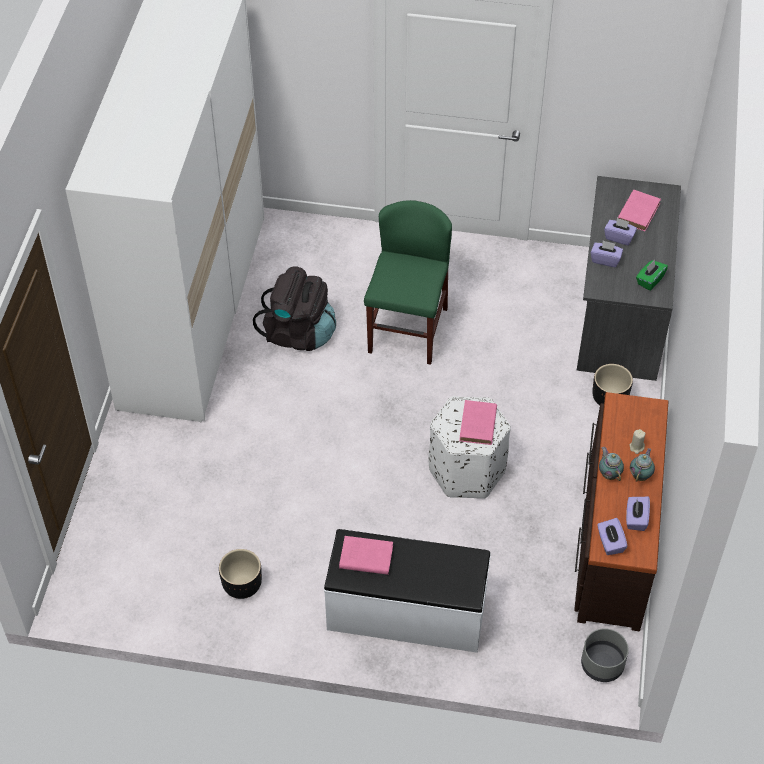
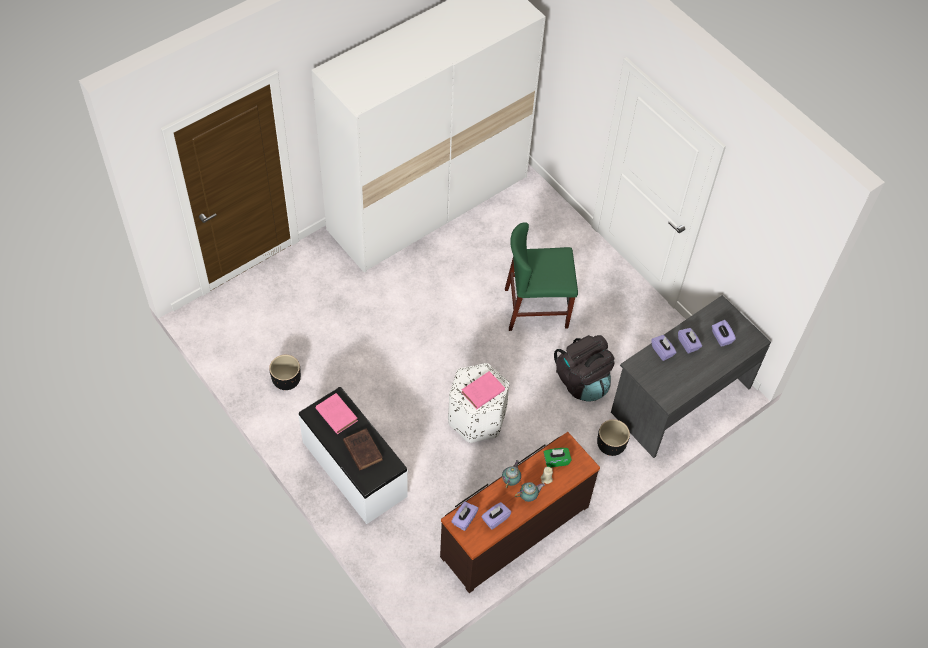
camera: 40 degrees right, 5 degrees up
(298, 333) = (471, 261): black backpack -> black backpack (582, 381)
(407, 330) = (536, 308): green chair -> green chair turned 150 degrees counterclockwise
(429, 568) = (362, 449): none -> brown book
(602, 664) = (426, 592): grey planter -> none
(639, 212) = (721, 338): pink book -> purple tissue box
(650, 280) = (675, 386): green tissue box -> green tissue box (556, 460)

